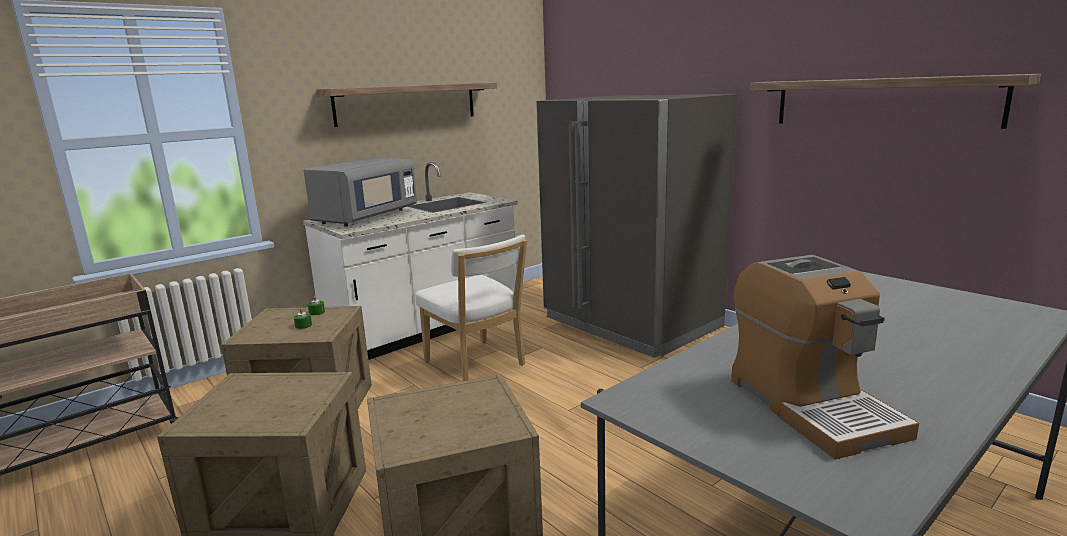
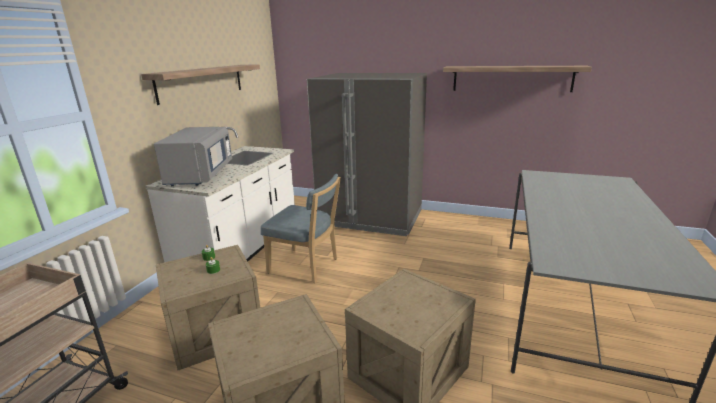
camera: 30 degrees left, 5 degrees up
(477, 365) = (306, 267): white chair -> blue chair
(811, 405) = (620, 244): coffee machine -> none

